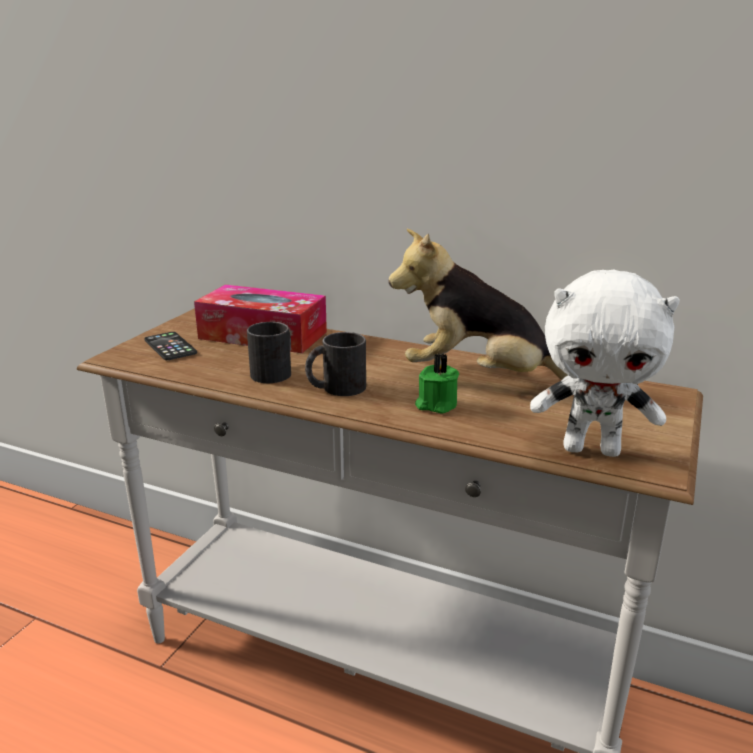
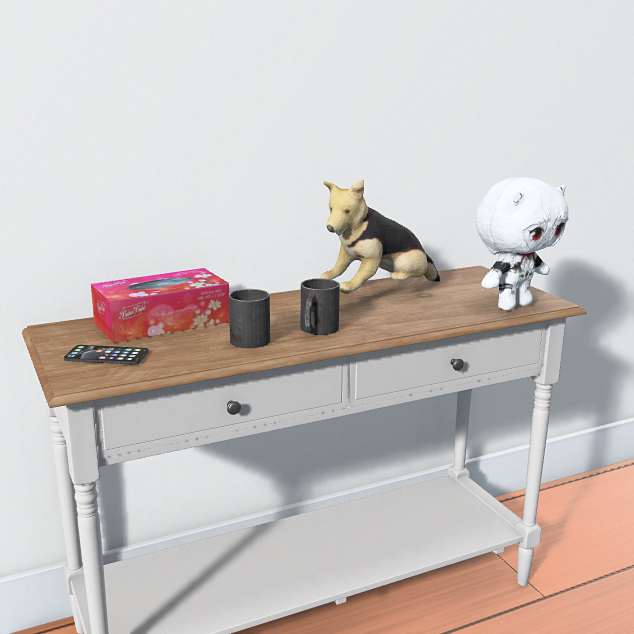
camera: 50 degrees left, 5 degrees down
(436, 405) = (395, 316): green candle -> none

